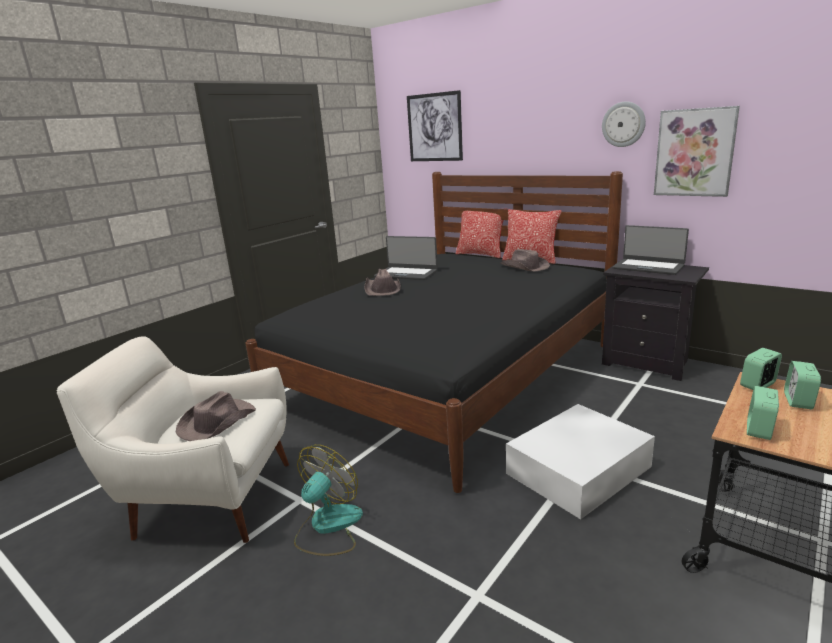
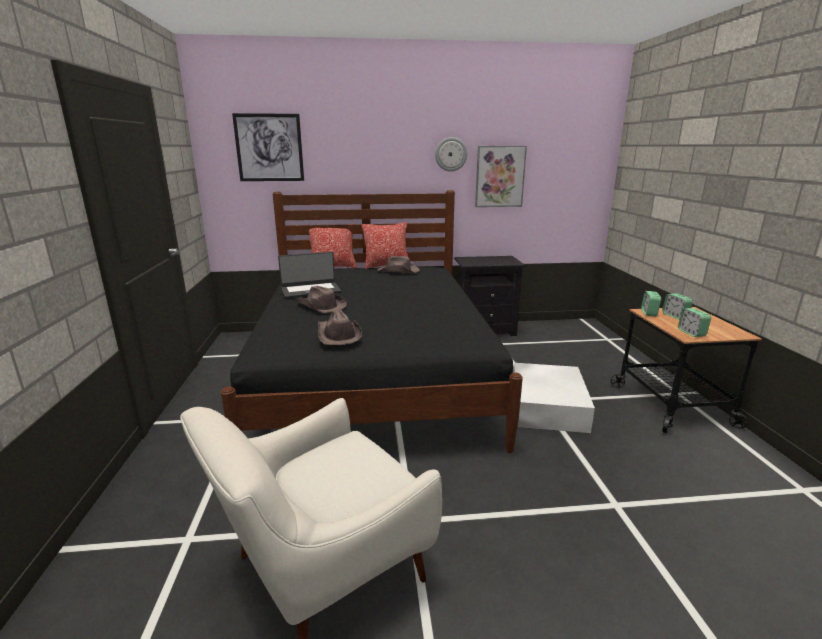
camera: 45 degrees left, 0 degrees up
(216, 422) = (351, 472): brown hat -> brown hat (338, 334)
(328, 527) = (467, 526): fan -> none
(648, 267) = (481, 259): laptop -> none

